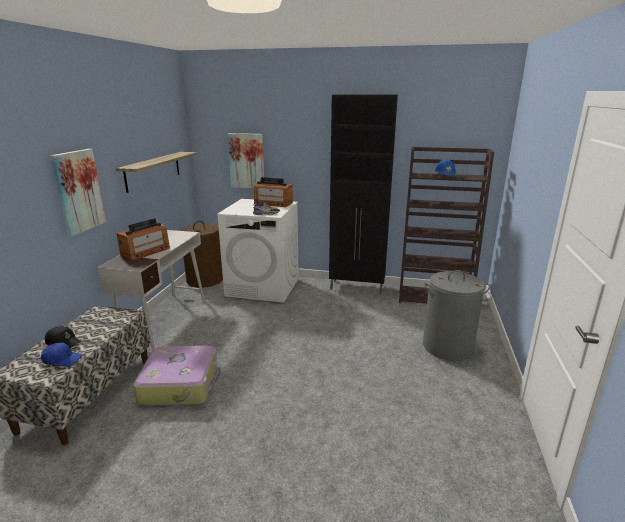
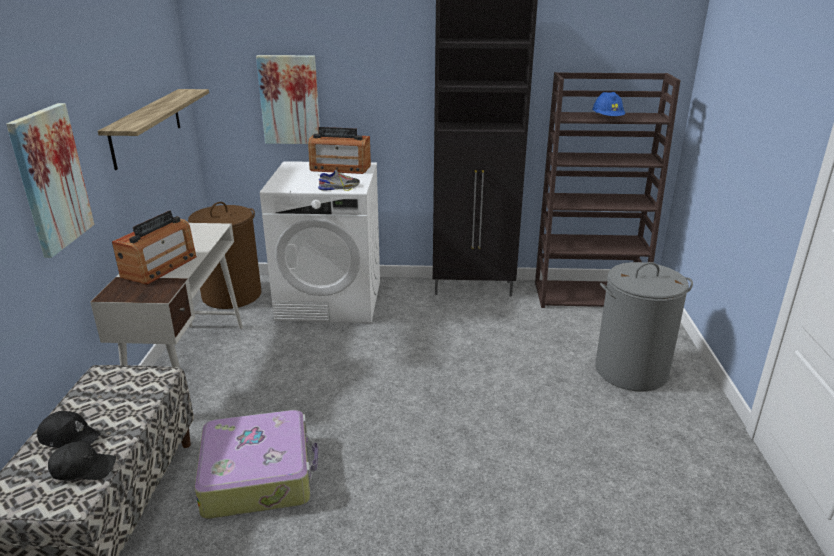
camera: 10 degrees left, 5 degrees up
(62, 359) = (83, 468): blue cap -> black cap

